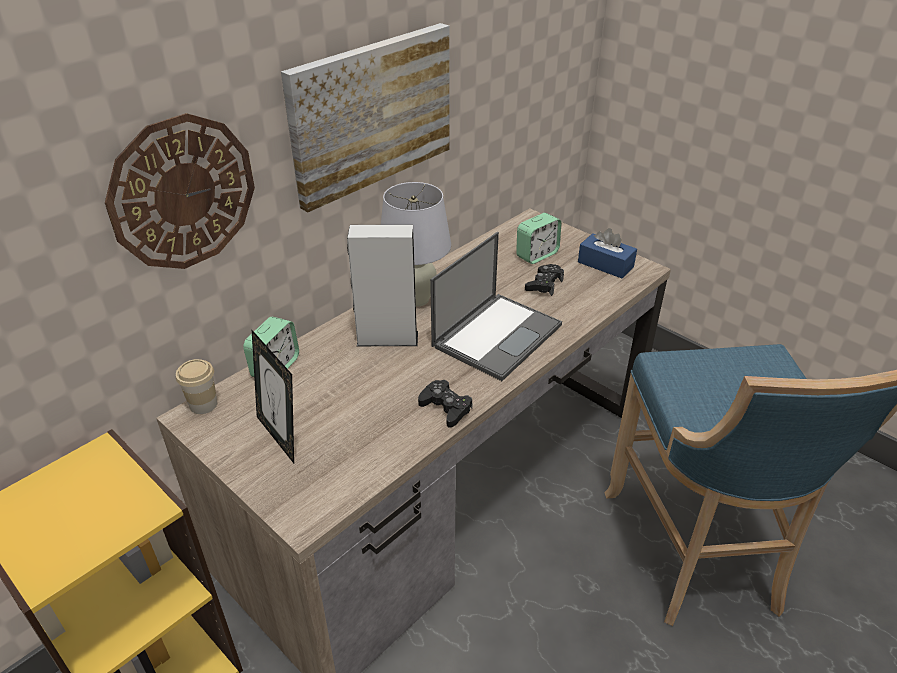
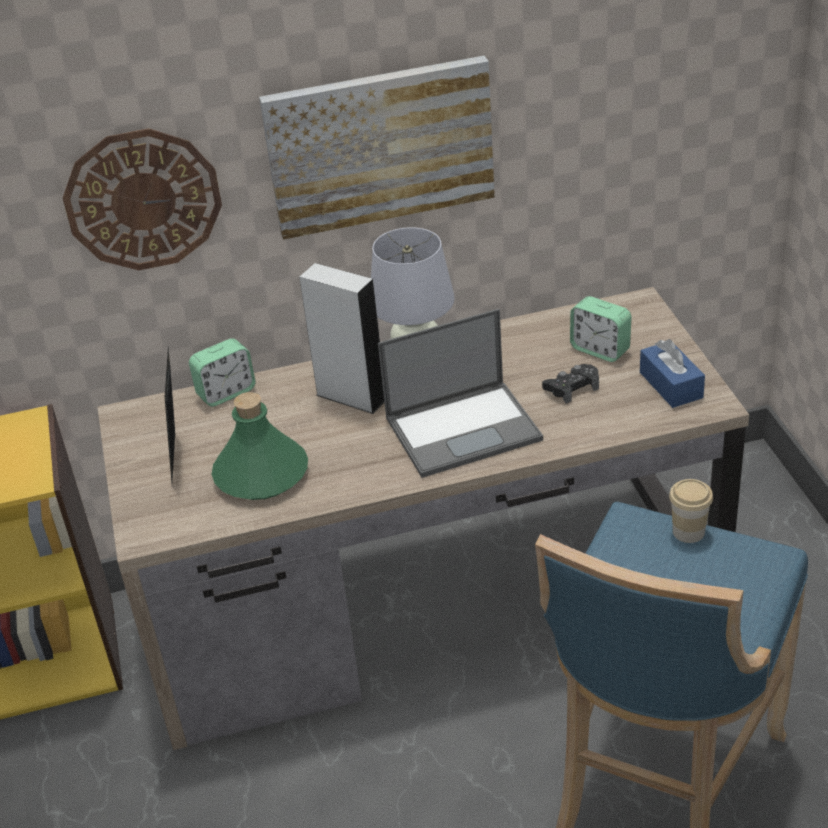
camera: 35 degrees right, 0 degrees up
(203, 404) = (141, 407): cup -> cup (688, 531)
(368, 423) = (262, 474): none -> green bottle
(446, 408) = (344, 484): black game controller -> none
(537, 255) = (600, 349): alarm clock -> alarm clock turned 45 degrees clockwise

